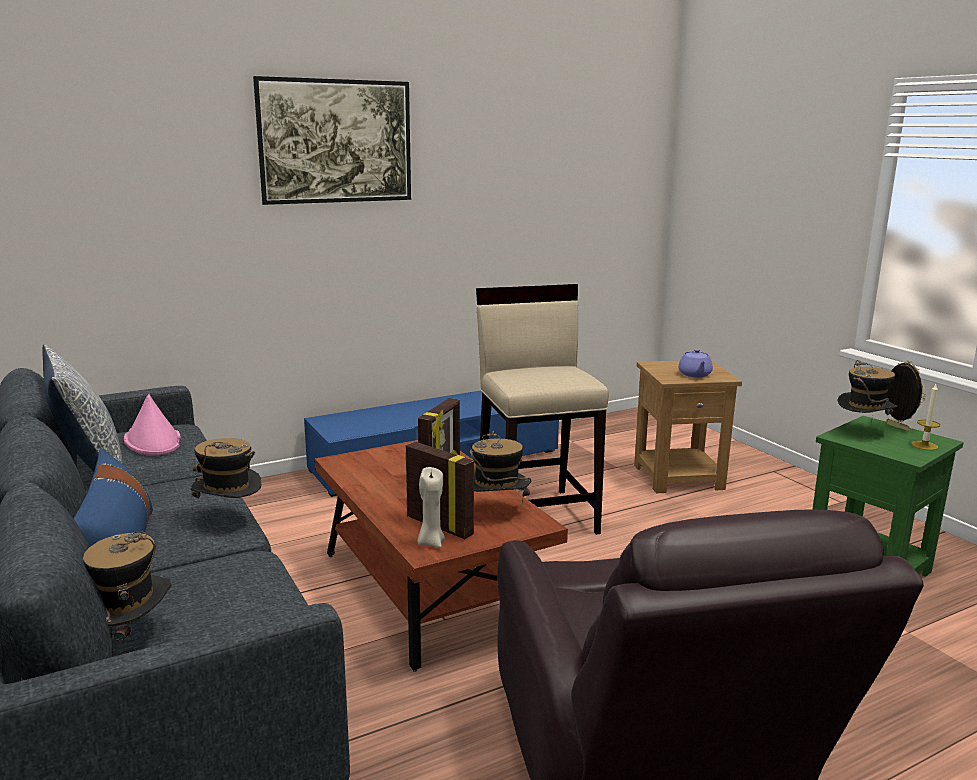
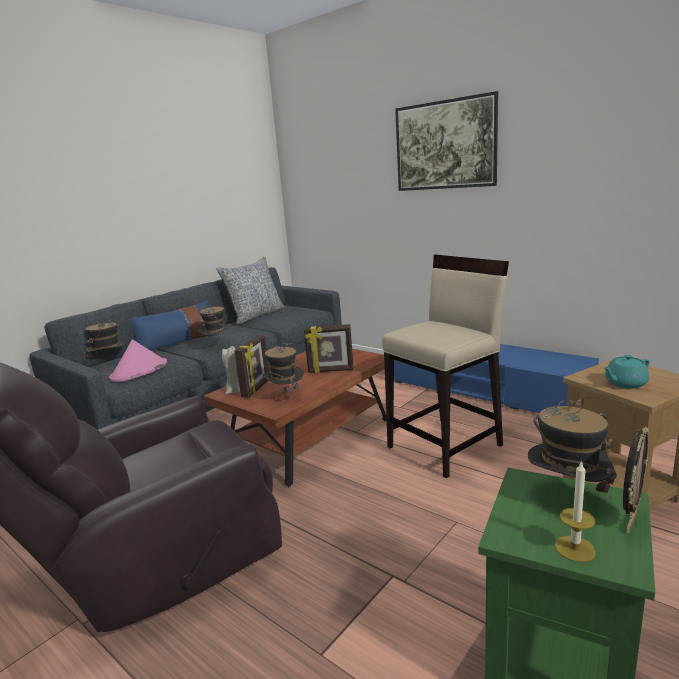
camera: 70 degrees right, 0 degrees up
(153, 441) = (293, 313): pink hat -> pink hat (139, 371)
(695, 374) = (624, 384): purple teapot -> turquoise teapot

